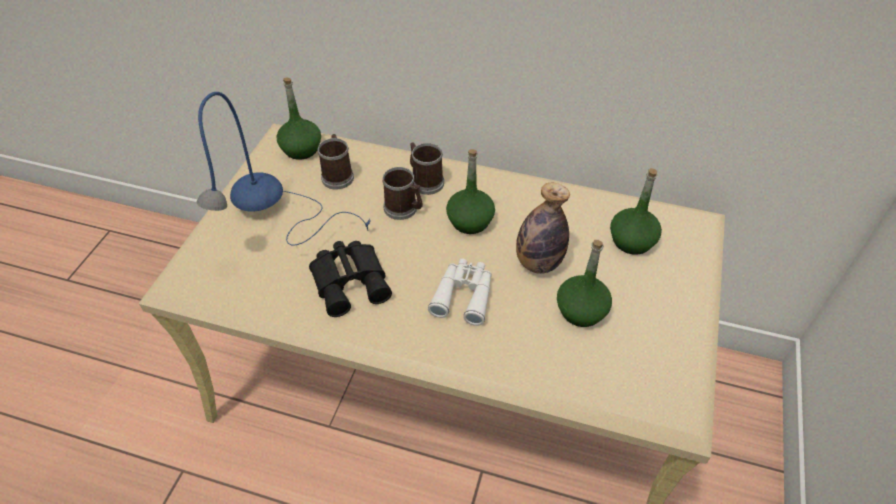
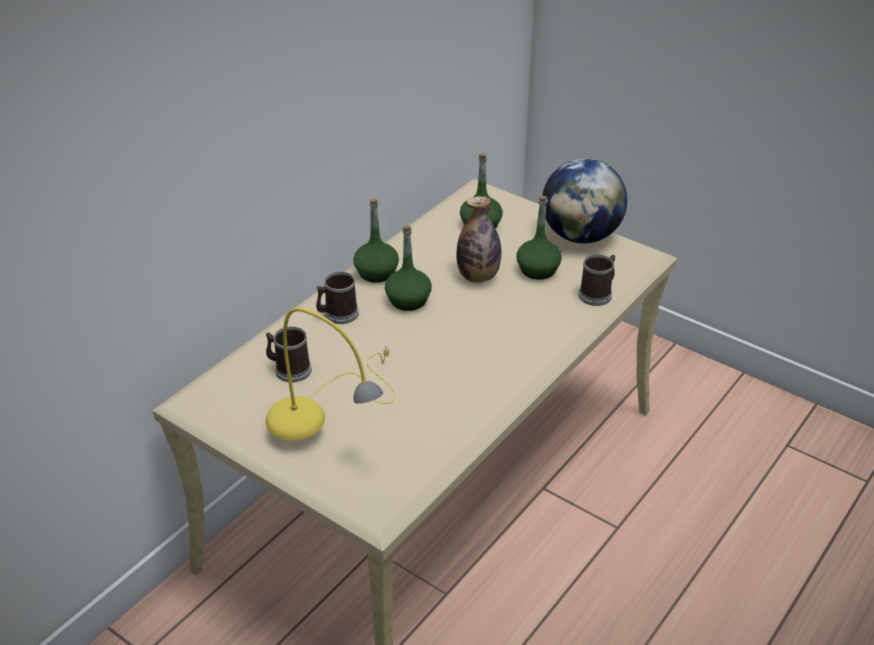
camera: 70 degrees left, 10 degrees down
(274, 222) = (331, 426): blue table lamp -> yellow table lamp
(301, 149) = (227, 389): green bottle -> green bottle (376, 273)
(351, 281) = (441, 386): black binoculars -> none
(404, 209) = (367, 335): mug -> mug (597, 294)
(464, 295) = (492, 324): white binoculars -> none
(675, 336) = (580, 236): none -> globe

